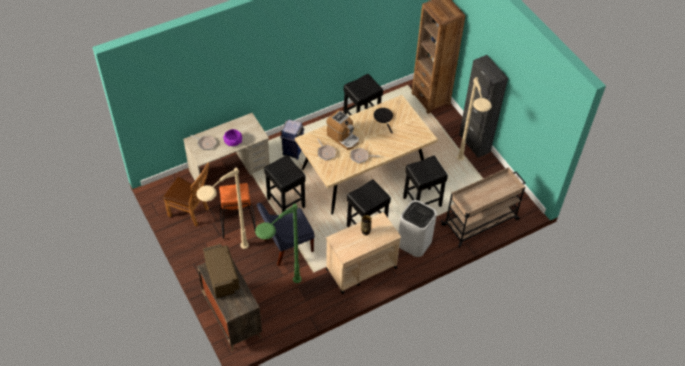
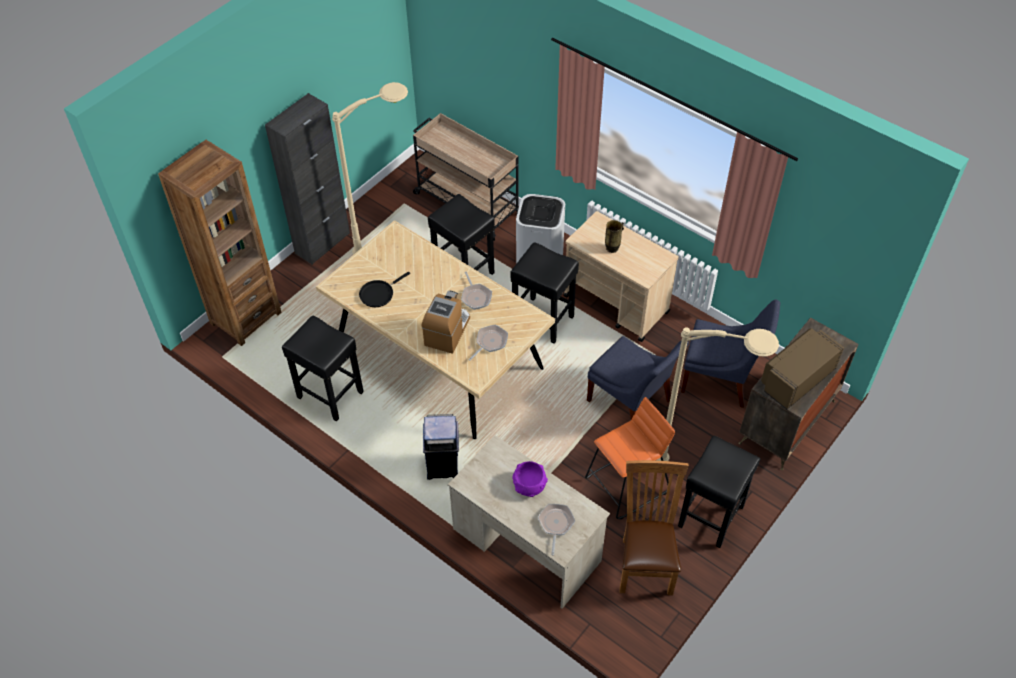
camera: 110 degrees left, 0 degrees up
(278, 298) = (721, 379): green floor lamp -> blue chair
(285, 202) = (553, 435): black stool -> black stool (710, 517)

